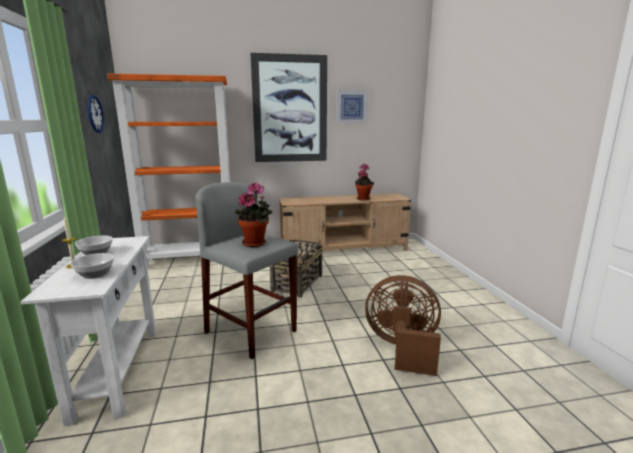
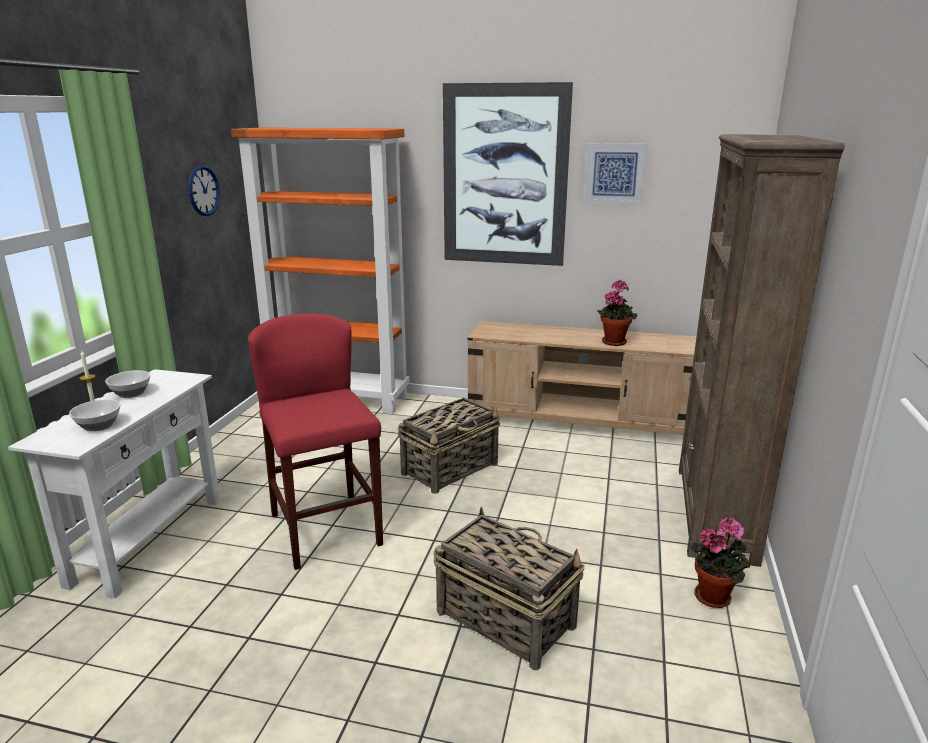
camera: 25 degrees right, 5 degrees up
(250, 331) = (325, 530): grey stool -> red stool
(256, 243) = (318, 411): potted plant -> potted plant (715, 597)
(402, 349) = (504, 618): brown fan -> basket
(448, 276) = (715, 513): none -> brown bookcase

